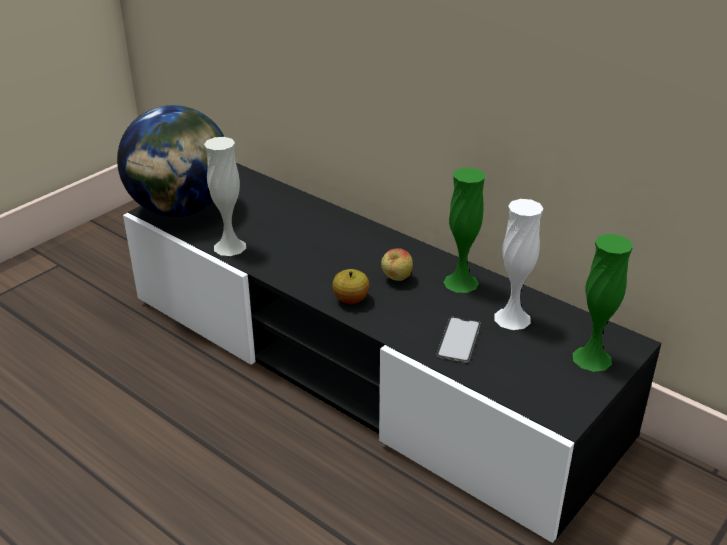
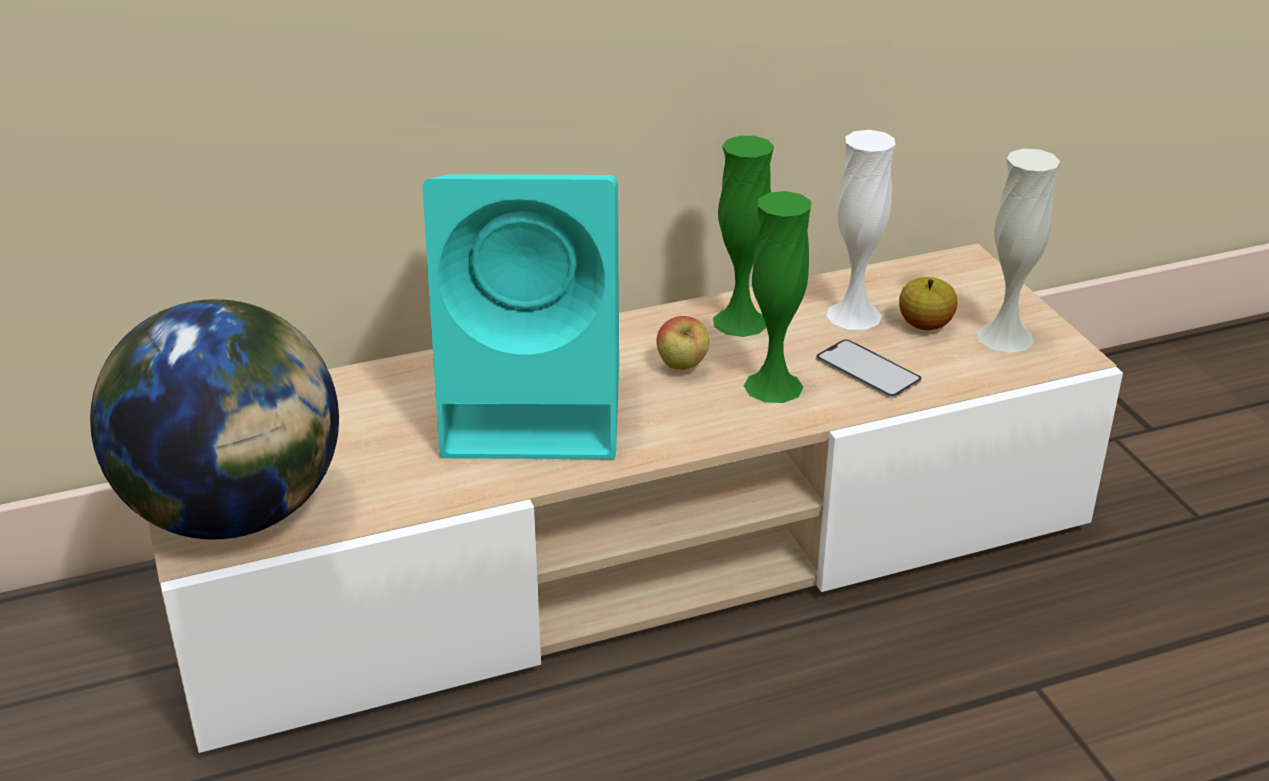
camera: 60 degrees left, 0 degrees up
(230, 247) = (429, 492): white vase -> white vase (1005, 337)
(320, 251) = (539, 408): none -> turquoise speaker
(351, 299) = (699, 423): apple -> apple (925, 325)
(363, 365) = (634, 551): black tv stand -> beige tv stand
(592, 358) = (976, 295): green vase -> green vase (773, 386)

